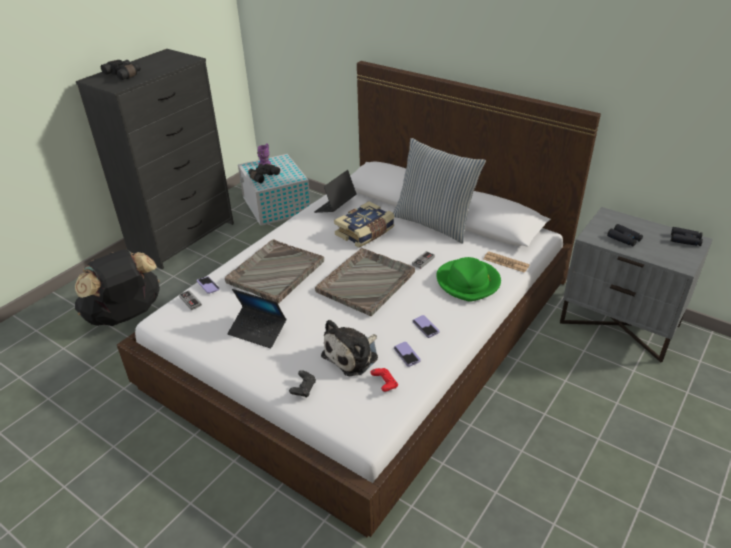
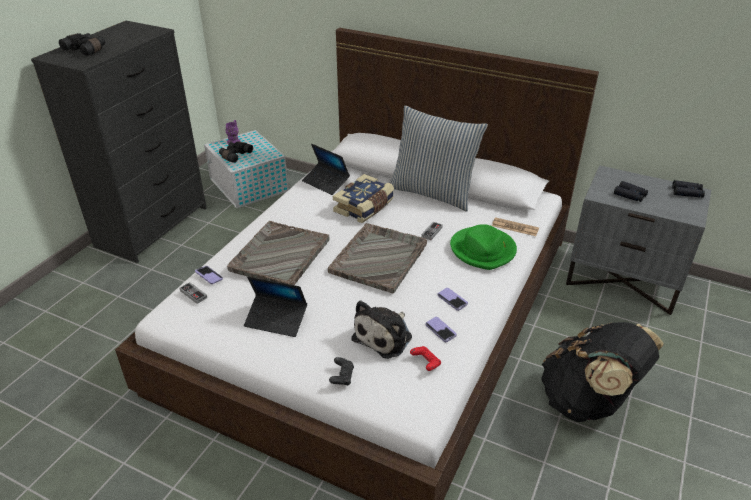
camera: 10 degrees left, 0 degrees up
(125, 316) = (106, 317): black backpack -> black backpack (587, 401)
(335, 207) = (326, 182): laptop -> laptop turned 75 degrees counterclockwise

